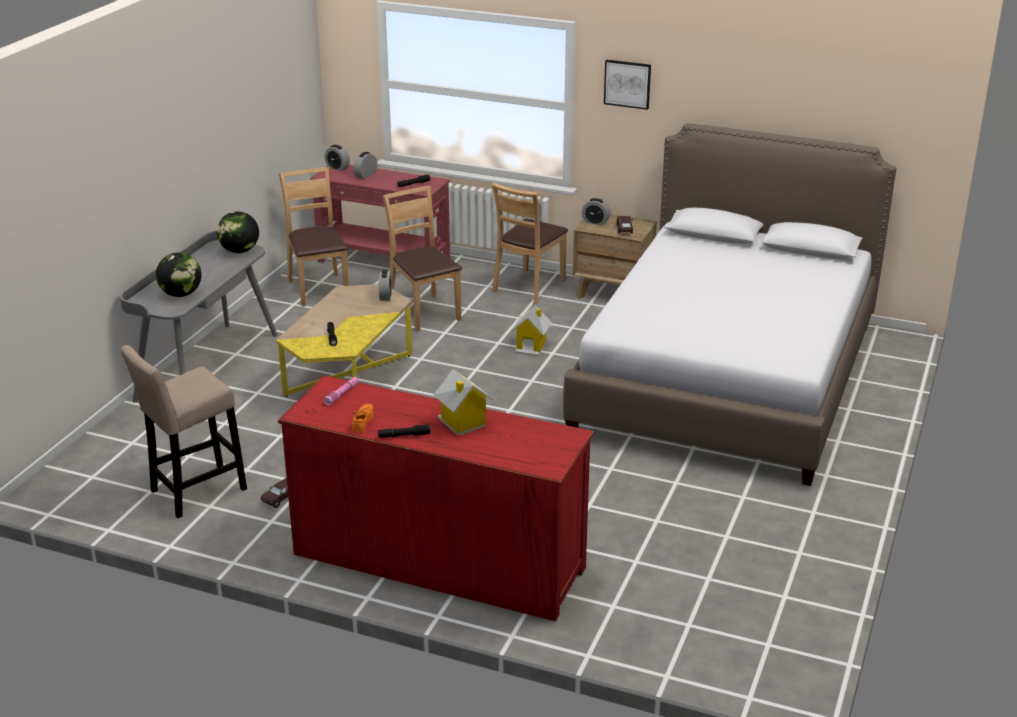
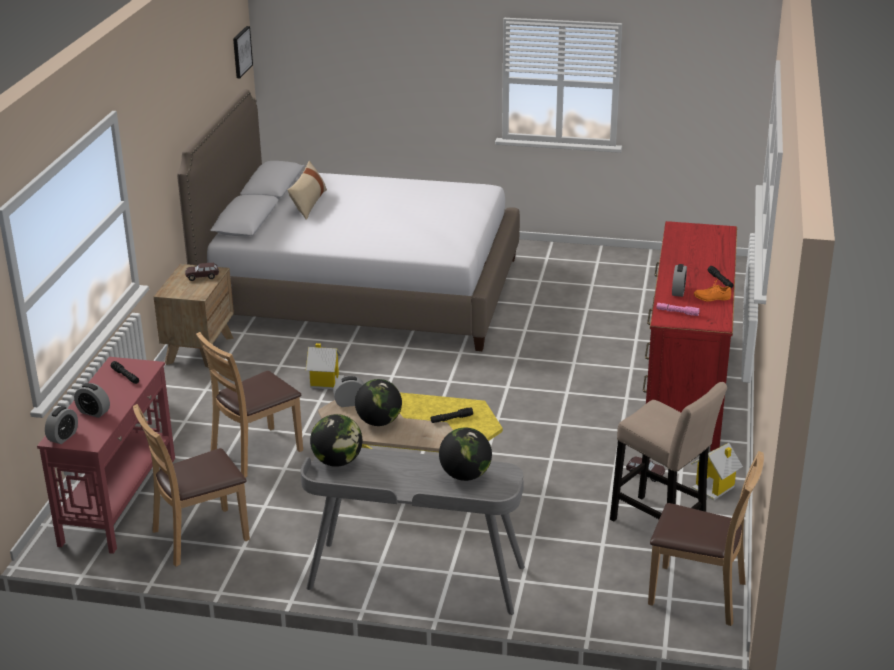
camera: 100 degrees left, 0 degrees up
(346, 306) = (379, 422): none -> globe
(462, 423) = (688, 262): toy house -> toy house (714, 487)
(529, 287) = (186, 396): brown chair -> brown chair (698, 594)
(595, 222) = (184, 291): alarm clock -> alarm clock (678, 291)
(627, 84) = (146, 146): picture -> picture (241, 52)
(759, 263) = (308, 203): none -> beige pillow

